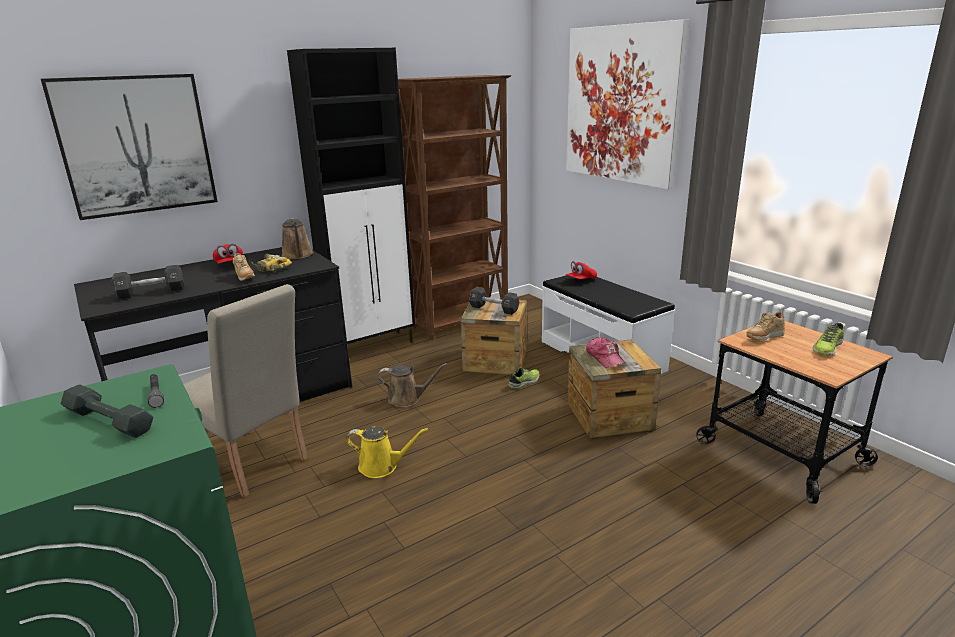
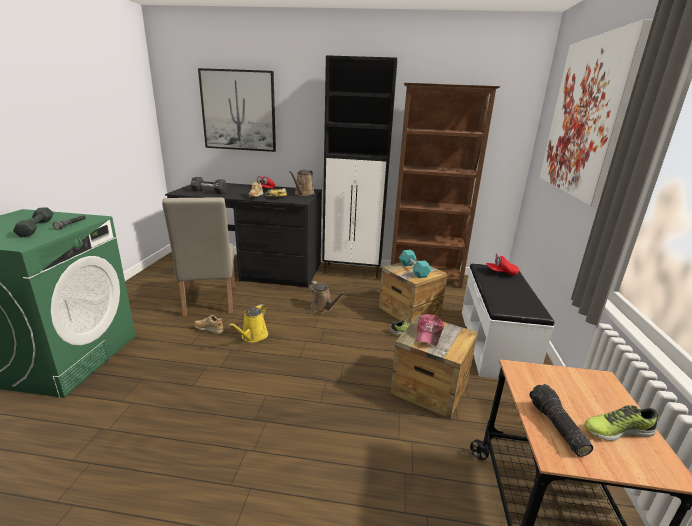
camera: 40 degrees right, 0 degrees up
(382, 466) = (253, 336): yellow watering can -> yellow watering can turned 60 degrees clockwise
(494, 309) = (413, 270): black dumbbell -> turquoise dumbbell
(763, 338) = (553, 381): beige shoe -> beige shoe (209, 330)
(805, 361) = (555, 426): none -> flashlight

